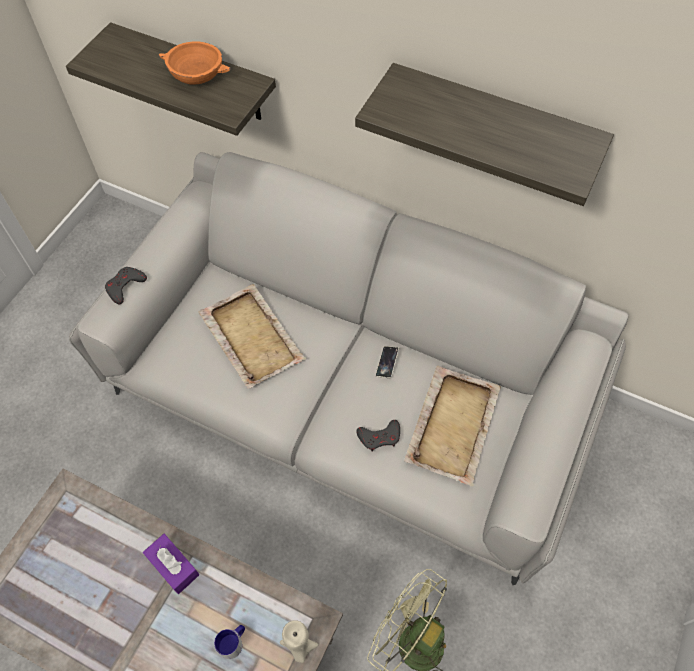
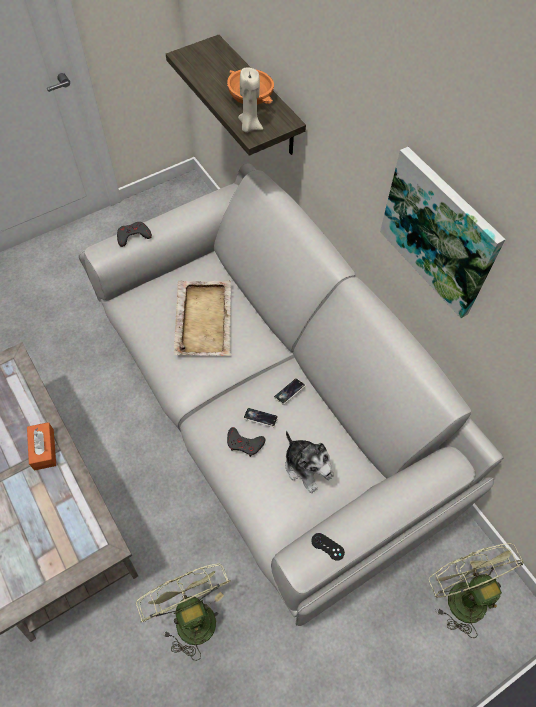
camera: 30 degrees right, 0 degrees up
(173, 566) = (44, 449): purple tissue box -> orange tissue box
(233, 642) = (46, 525): mug -> none
(299, 647) = (85, 557): beige candle -> beige candle (249, 126)
(377, 403) = (260, 418): none -> phone
(453, 424) = (307, 466): beige tray -> plush toy
(493, 124) = (439, 232): shelf -> picture
(537, 484) = (327, 546): none -> black game controller
(629, 466) = (460, 593): none -> green fan

